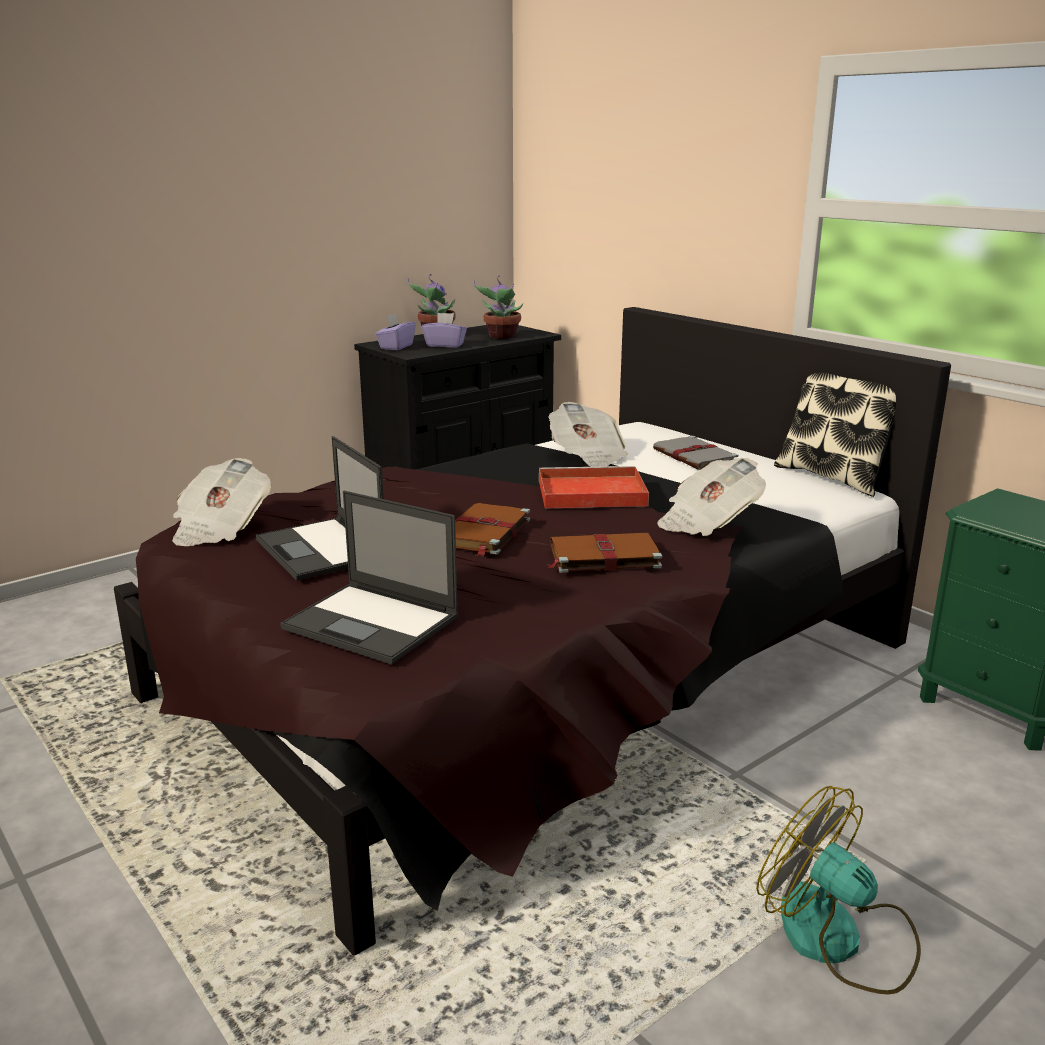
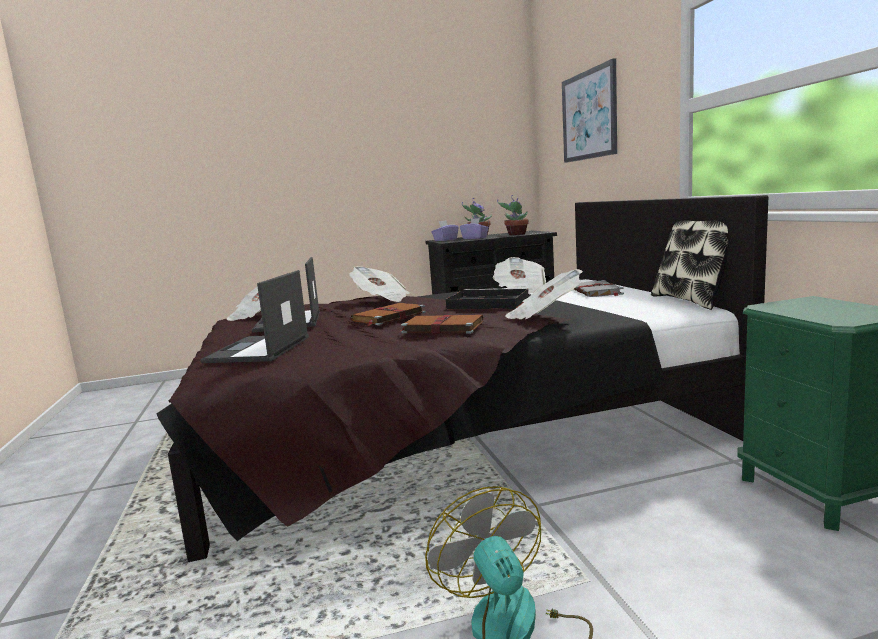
camera: 25 degrees right, 10 degrees down
(373, 623) = (258, 350): laptop -> laptop turned 45 degrees clockwise
(406, 485) = (381, 299): none -> newspaper
(589, 493) = (486, 303): red tray -> black tray
(633, 170) = (589, 115): none -> picture

